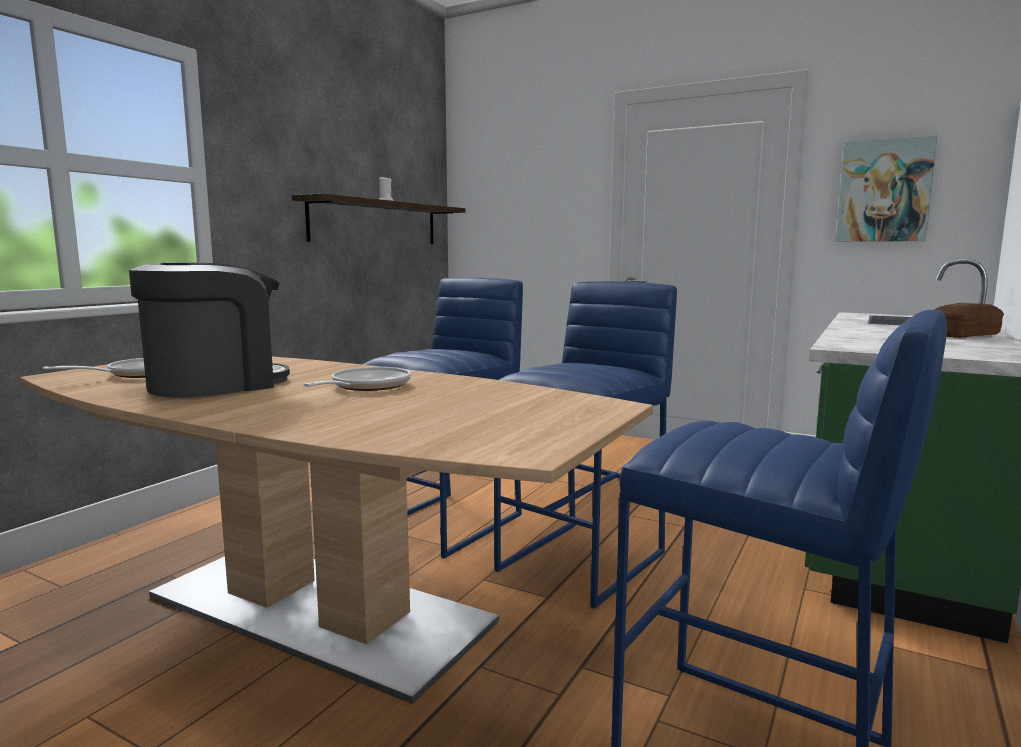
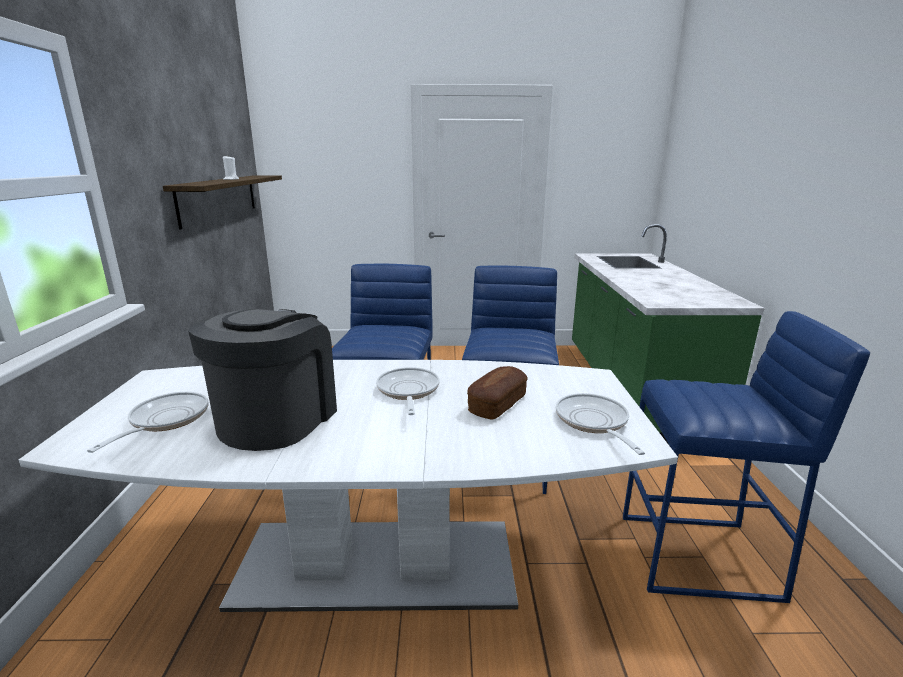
camera: 30 degrees left, 10 degrees up
(317, 608) = (375, 563): brown dining table -> white dining table
(511, 432) = (593, 422): none -> frying pan
(884, 191) = (596, 173): picture -> none
(965, 335) = (680, 278): bread -> bread (497, 404)

